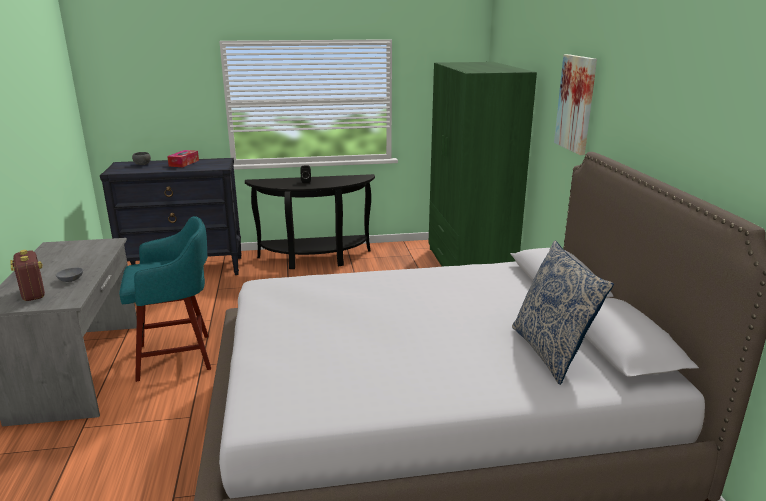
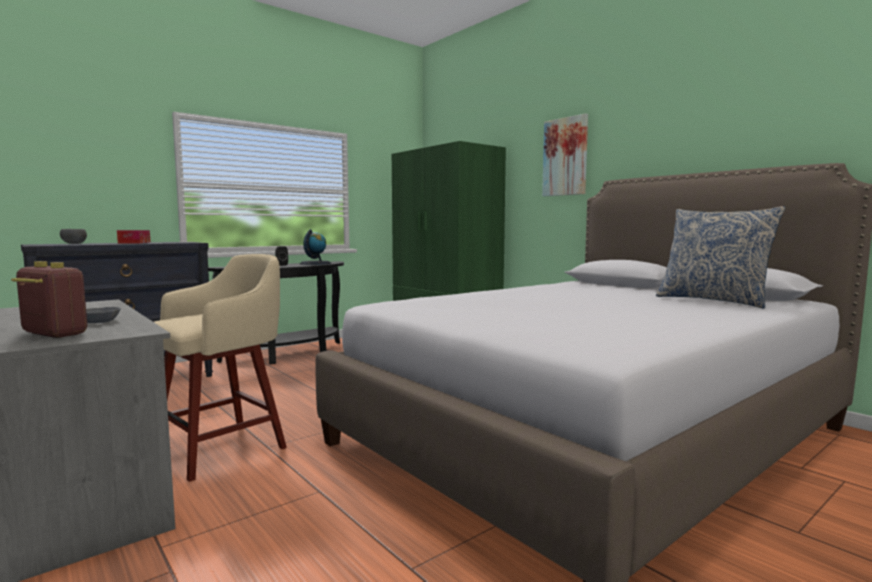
camera: 30 degrees left, 15 degrees down
(178, 356) = (223, 447): turquoise stool -> beige stool
(340, 180) = (315, 263): none -> globe

